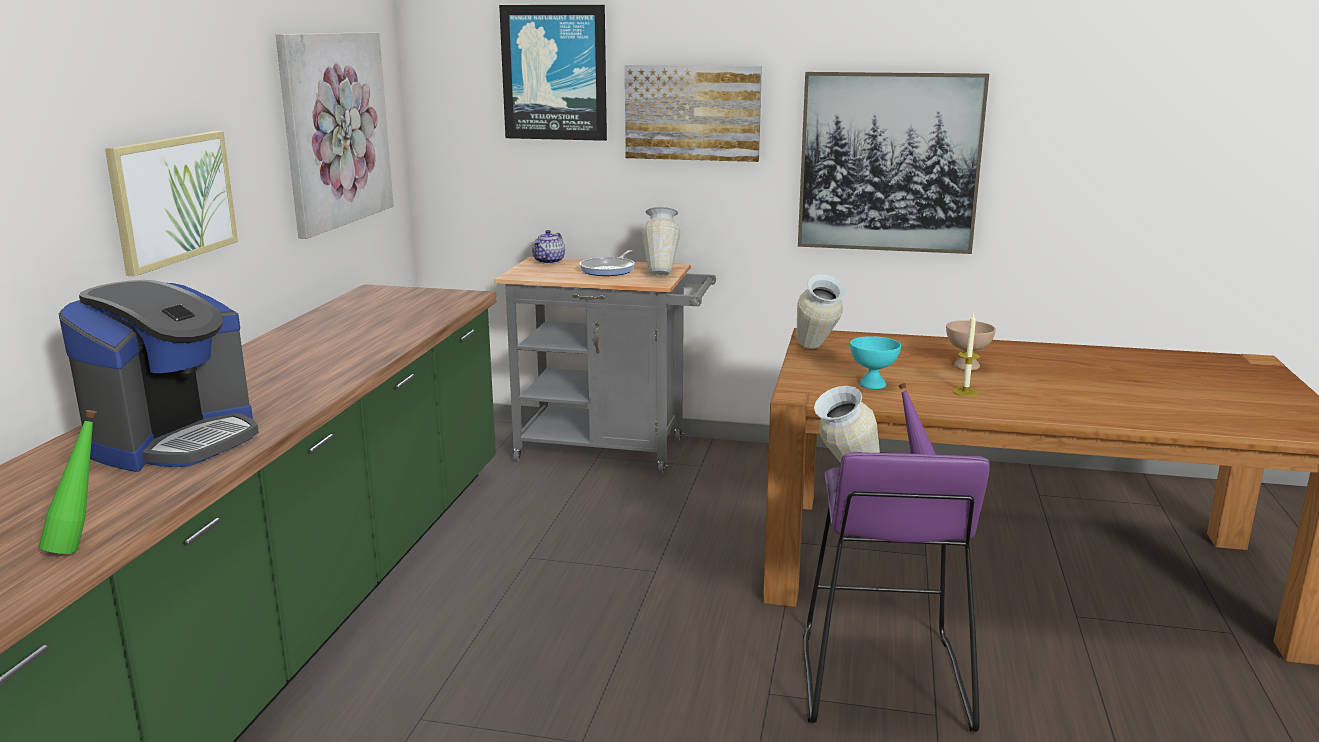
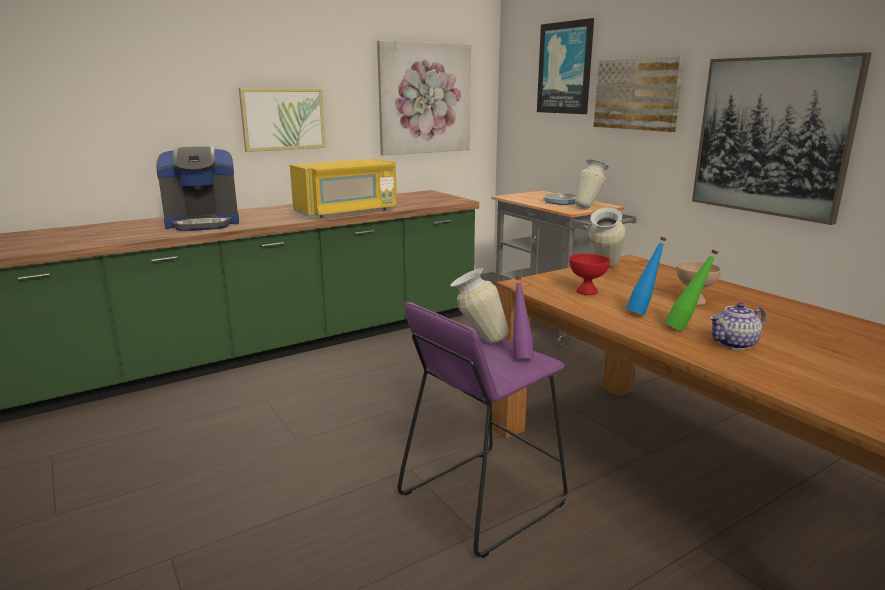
camera: 45 degrees right, 0 degrees up
(81, 546) = (92, 243): green bottle -> green bottle (685, 329)
(365, 353) = (347, 212): none -> yellow microwave
(549, 261) = (544, 193): teapot -> teapot (734, 344)
(873, 384) = (587, 291): turquoise bowl -> red bowl
(965, 392) = (642, 313): candle -> blue bottle

